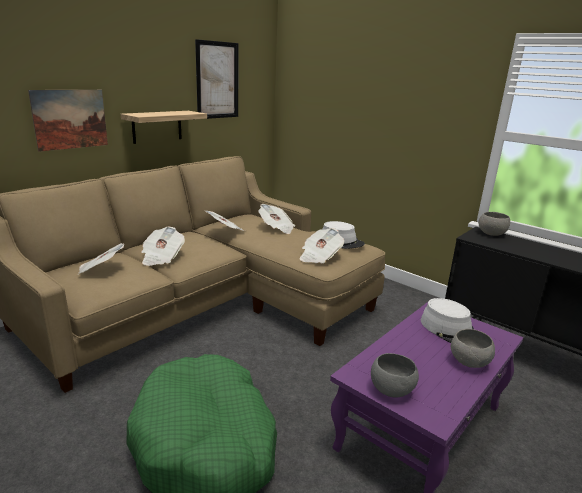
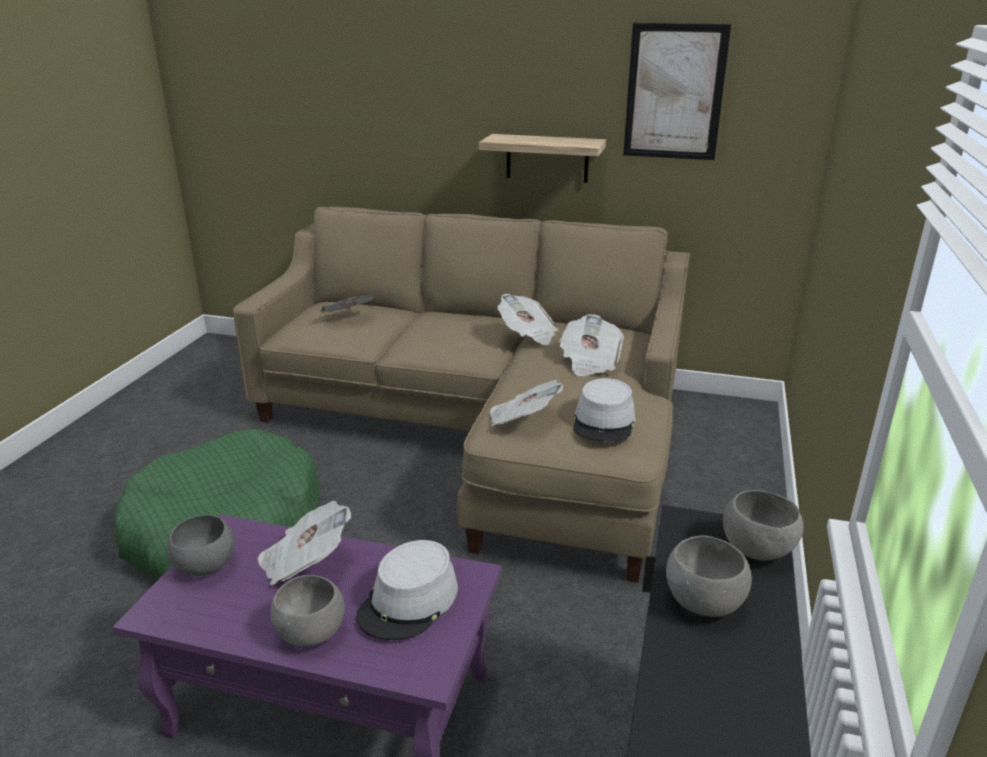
camera: 65 degrees right, 5 degrees up
(70, 119) = (426, 134): picture -> none
(161, 257) = (413, 332): newspaper -> newspaper (305, 562)
(523, 249) = (703, 603): none -> grey bowl

